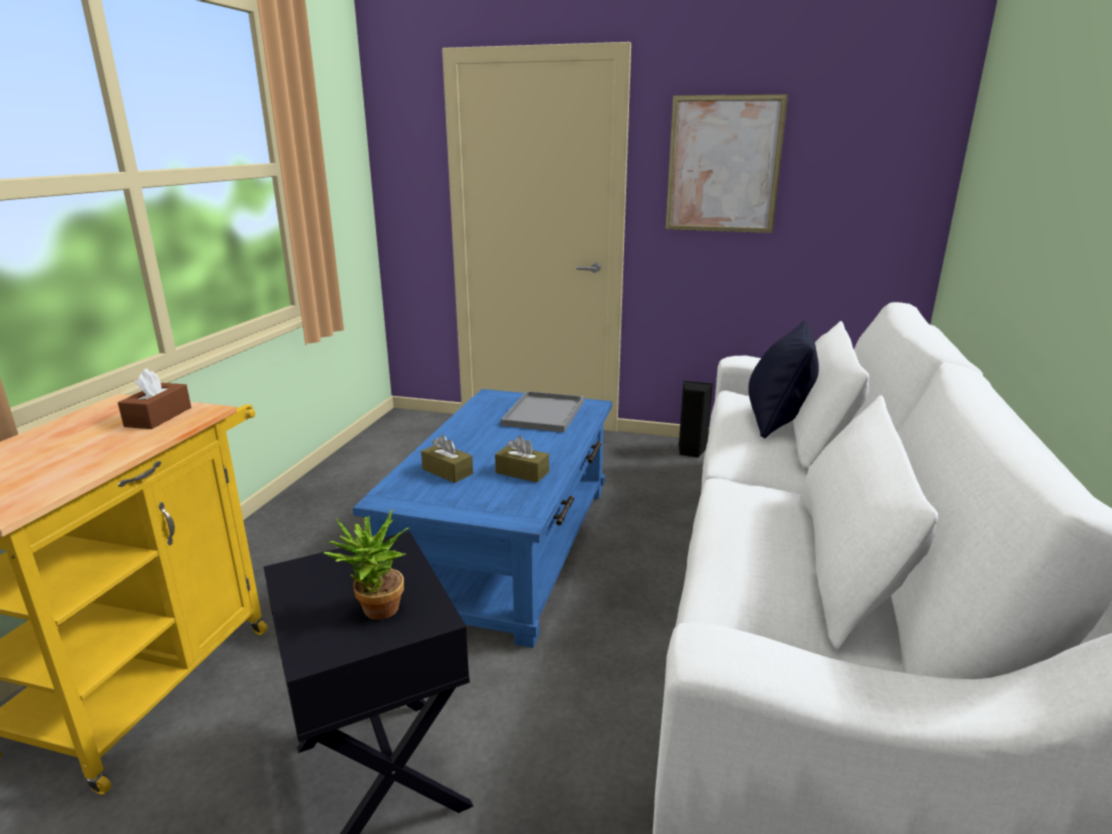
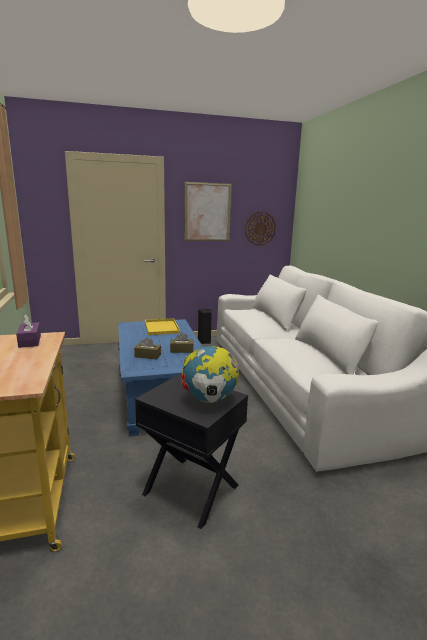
camera: 30 degrees left, 5 degrees down
(158, 417) = (30, 341): brown tissue box -> purple tissue box
(376, 613) = (209, 400): potted plant -> globe
(544, 414) = (162, 328): grey tray -> yellow tray
(777, 420) = (262, 315): black pillow -> none
(857, 204) = (260, 228): none -> wall clock

